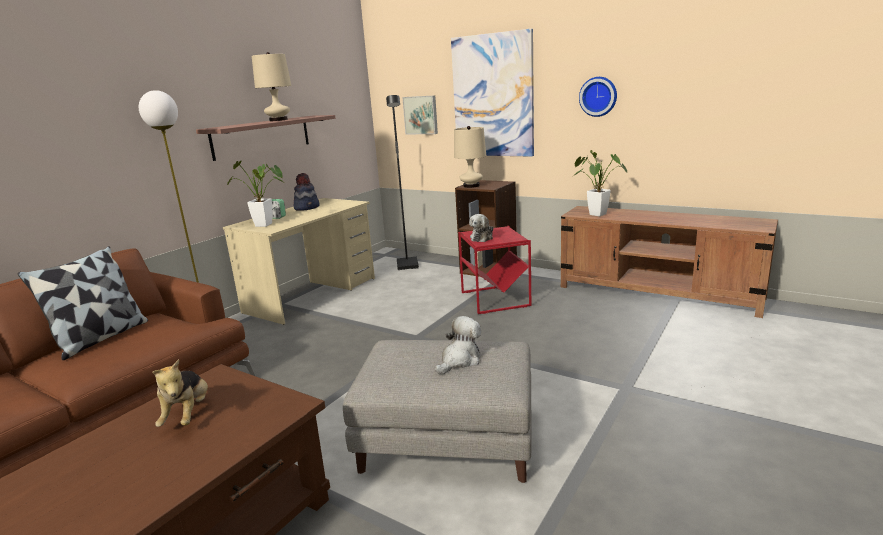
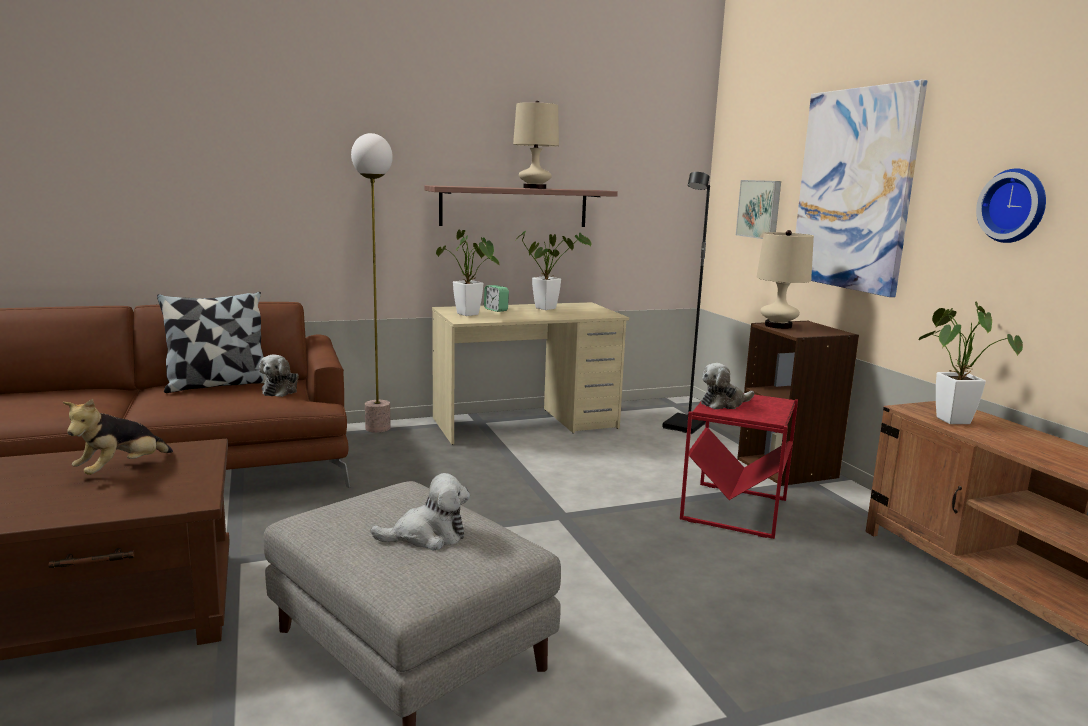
camera: 35 degrees right, 5 degrees down
(168, 323) = (281, 390): none -> plush toy
(307, 207) = (549, 308): hat -> potted plant

